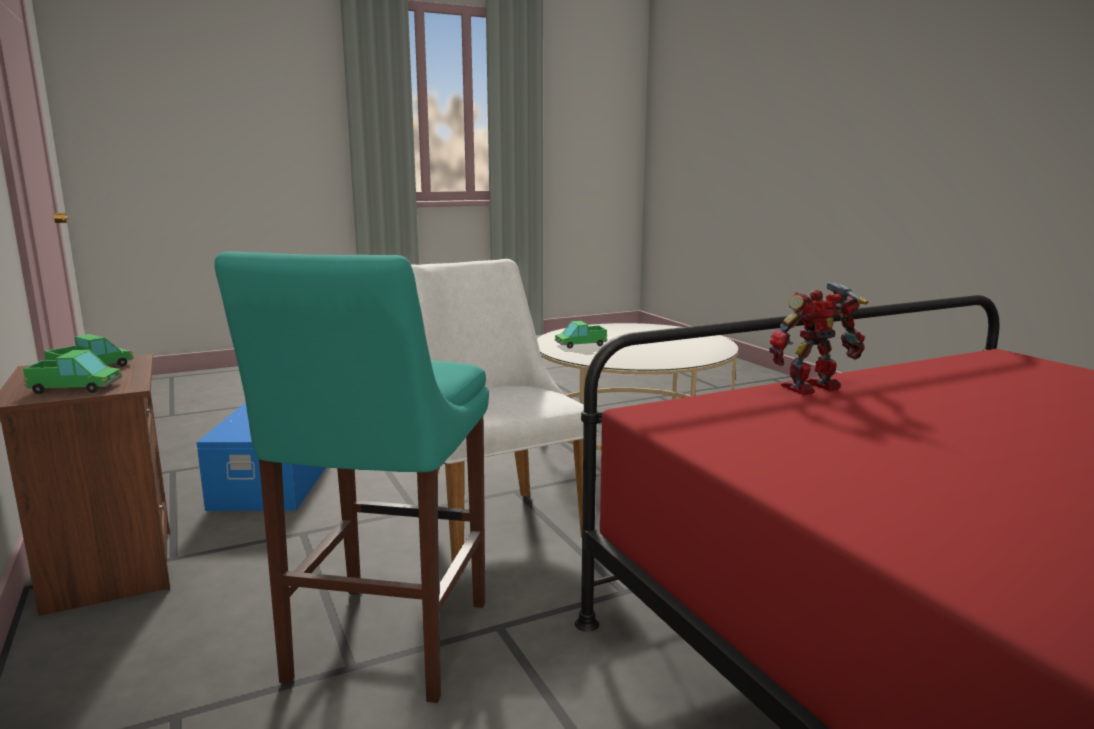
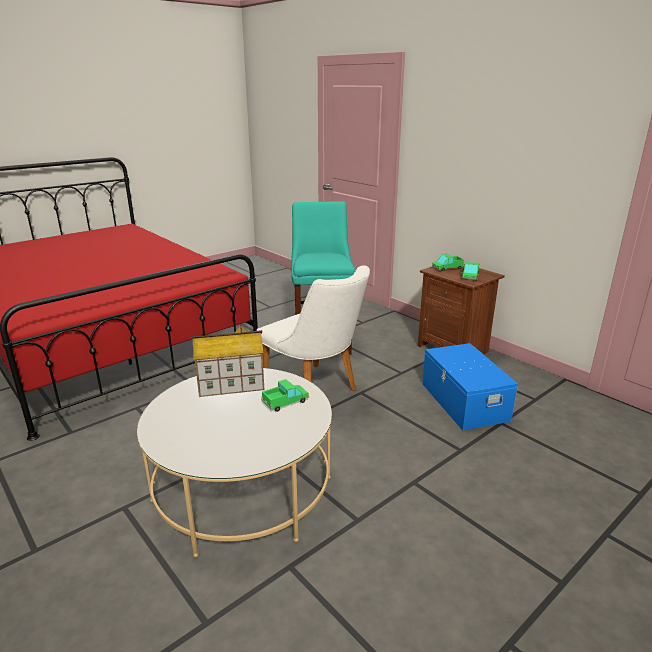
camera: 165 degrees right, 10 degrees up
(642, 358) = (230, 384): none -> toy house
(814, 388) = (160, 291): toy robot -> none

